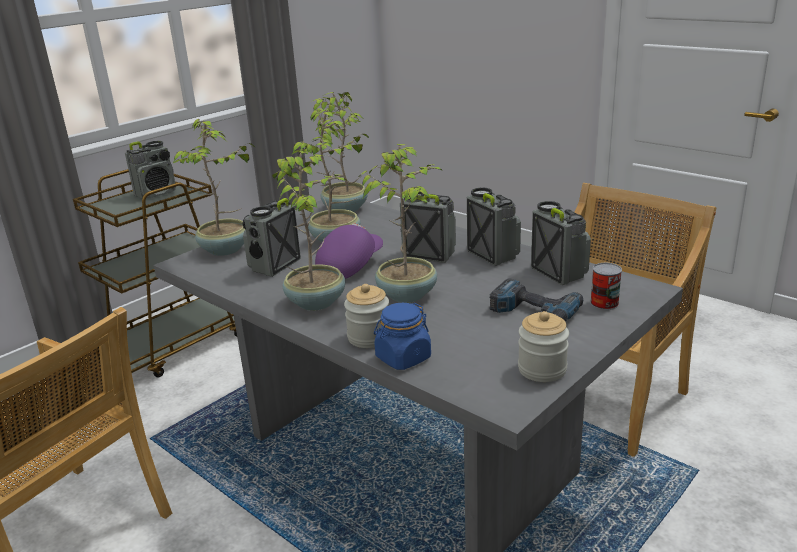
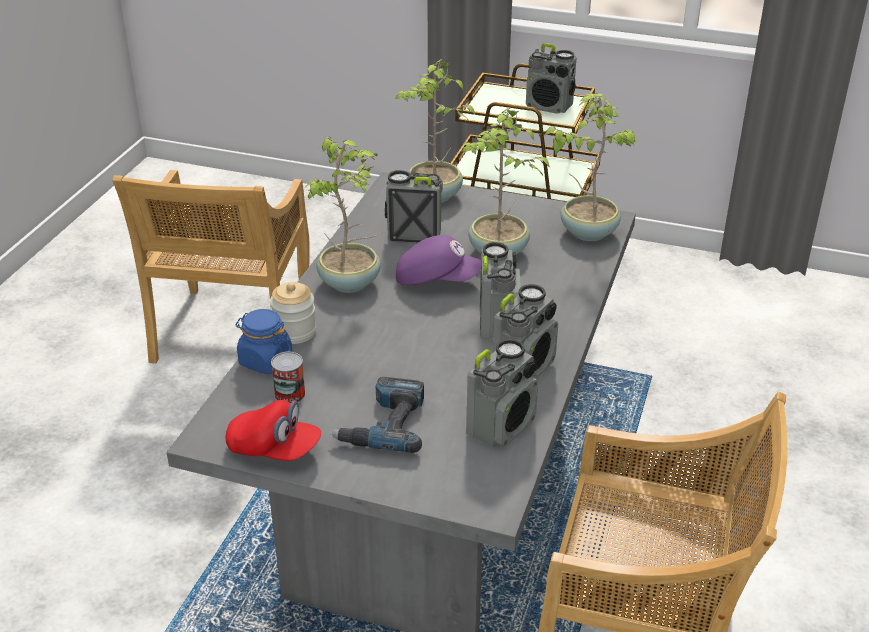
camera: 65 degrees right, 10 degrees up
(407, 294) = (393, 331): potted plant -> none
(542, 369) = (274, 449): jar -> red cap
(604, 303) = (437, 473): can -> can (290, 395)

